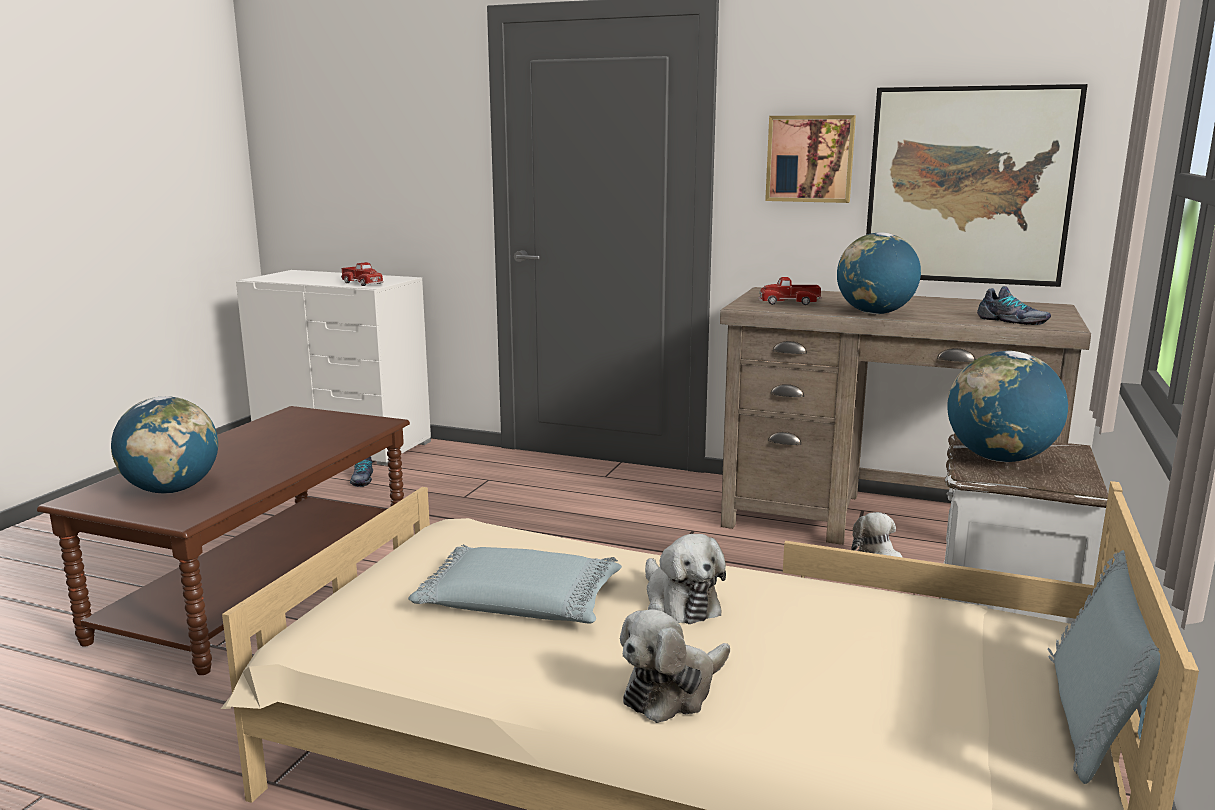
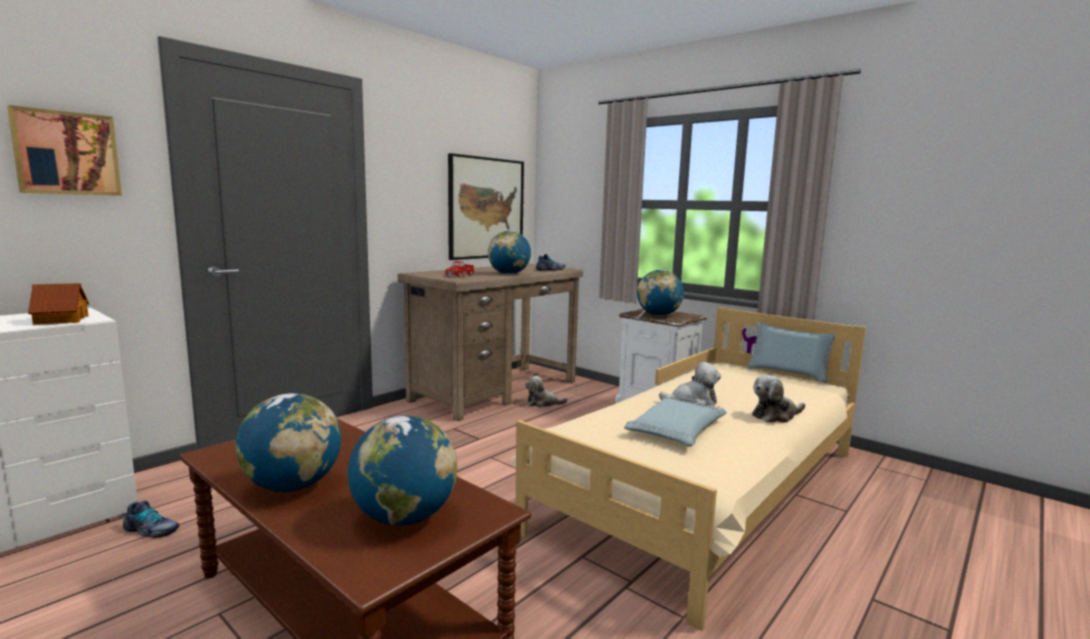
camera: 70 degrees left, 5 degrees down
(231, 446) = (293, 486): none -> globe
(362, 283) = (60, 320): toy truck -> toy house
(672, 691) = (775, 415): plush toy -> plush toy turned 90 degrees clockwise
(810, 159) = (419, 192): picture -> picture (66, 153)

